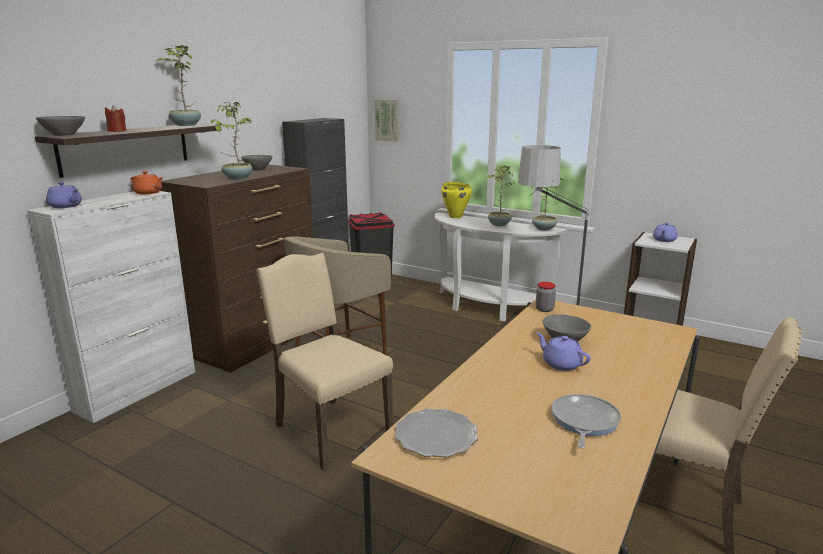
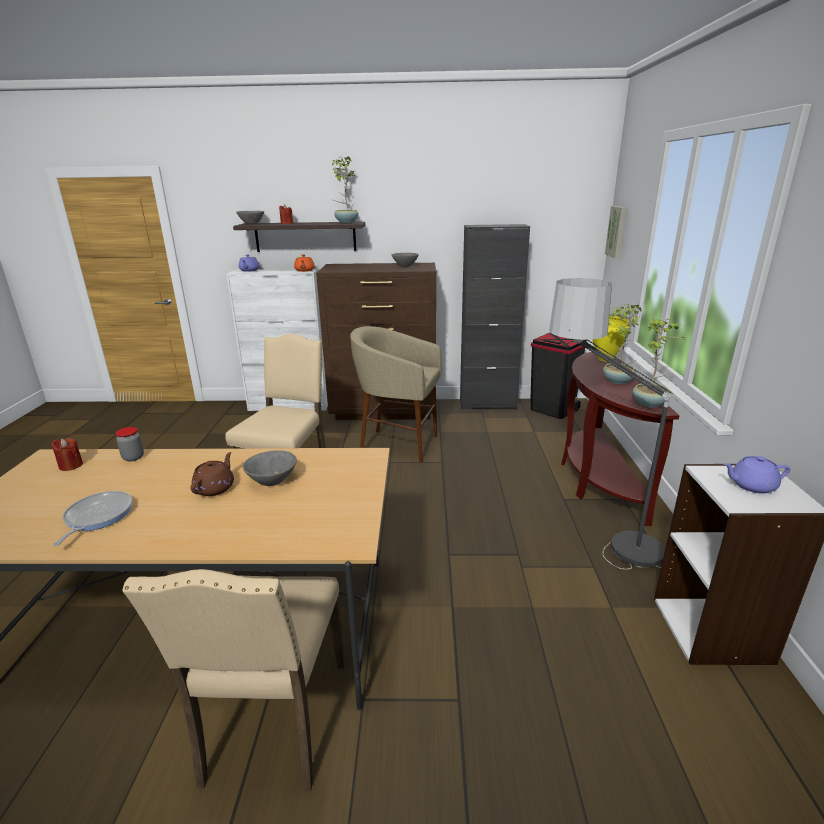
camera: 60 degrees right, 5 degrees up
(237, 178) = (360, 269): potted plant -> none
(436, 436) = (71, 465): plate -> red candle
(487, 308) = (597, 479): white console table -> brown console table
(544, 309) = (355, 457): jar -> jar (133, 457)
(561, 364) = (215, 488): purple teapot -> brown teapot
(583, 421) = (97, 517): frying pan -> frying pan turned 75 degrees counterclockwise

